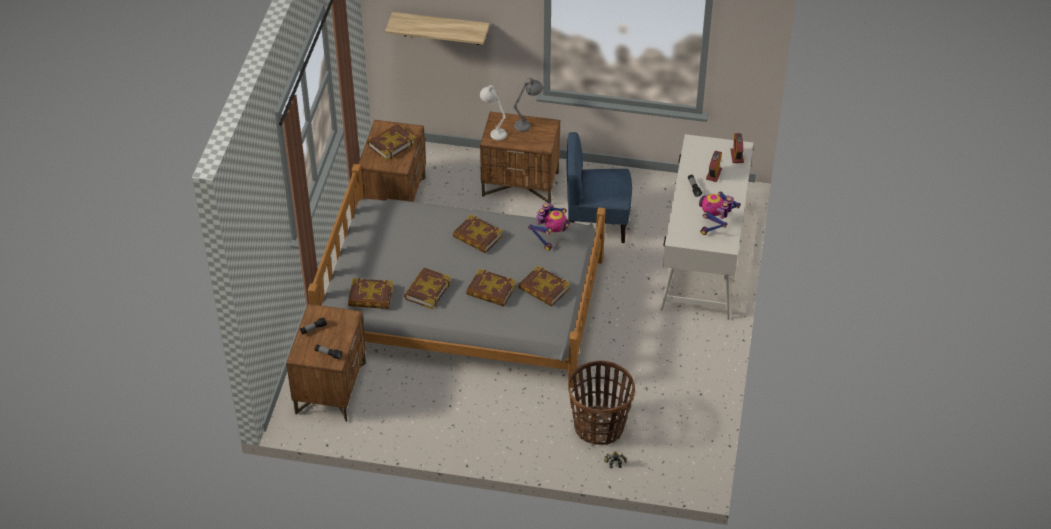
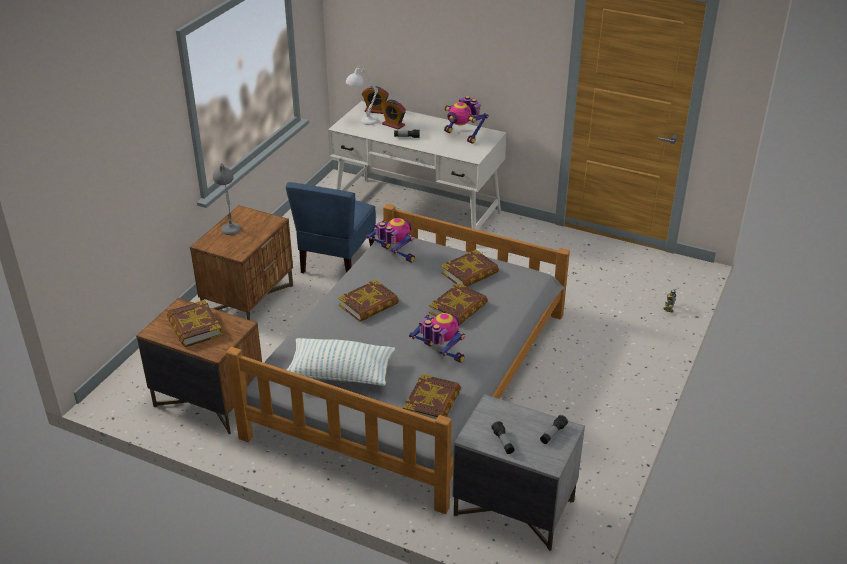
camera: 75 degrees left, 10 degrees down
(331, 388) = (513, 508): brown nightstand -> grey nightstand
(390, 240) = (340, 373): none -> pillow
(427, 290) = (439, 355): book -> toy robot
(441, 28) = (110, 184): shelf -> none
(493, 131) = (225, 249): white table lamp -> white table lamp (362, 122)
(599, 427) = (618, 309): basket -> none

